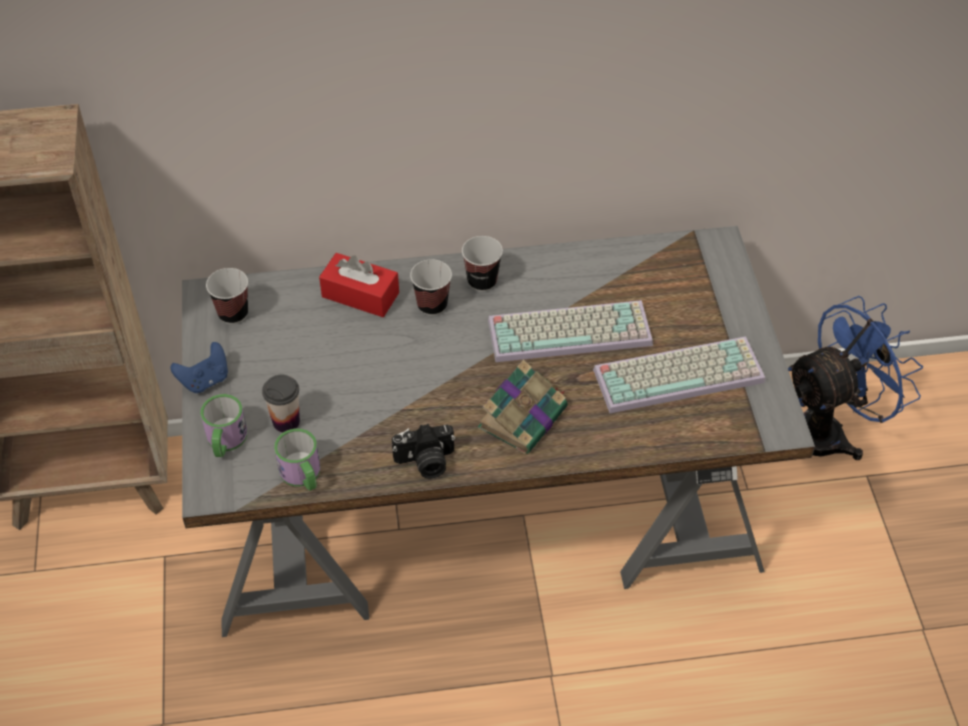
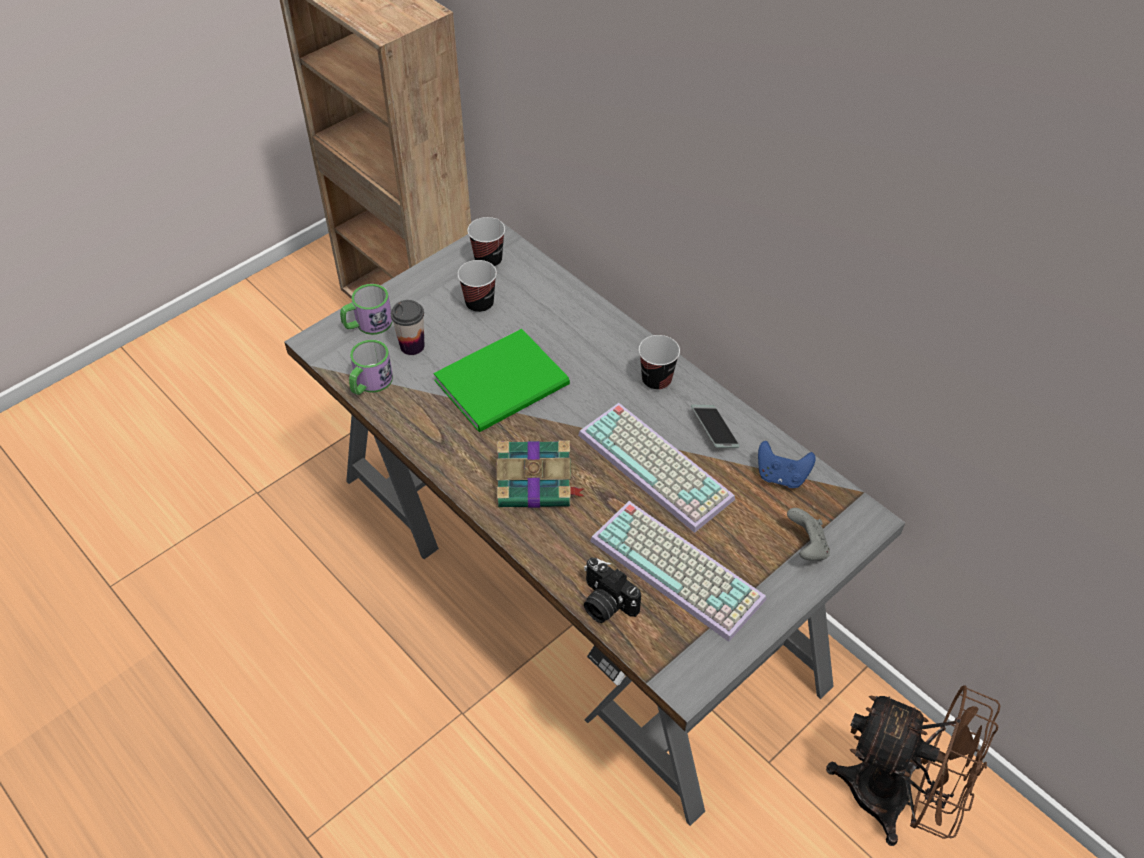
camera: 55 degrees right, 0 degrees up
(205, 380) = (414, 282): blue game controller -> blue game controller (781, 476)
(360, 295) = (572, 317): red tissue box -> none
(394, 378) = (506, 383): none -> green book
(426, 462) = (438, 448): camera -> camera (605, 603)
(432, 305) = (601, 364): cup -> cup (479, 304)
(564, 277) = (714, 430): none -> phone
(717, 290) = (807, 547): none -> grey game controller
(828, 432) = (896, 799): blue fan -> brown fan

